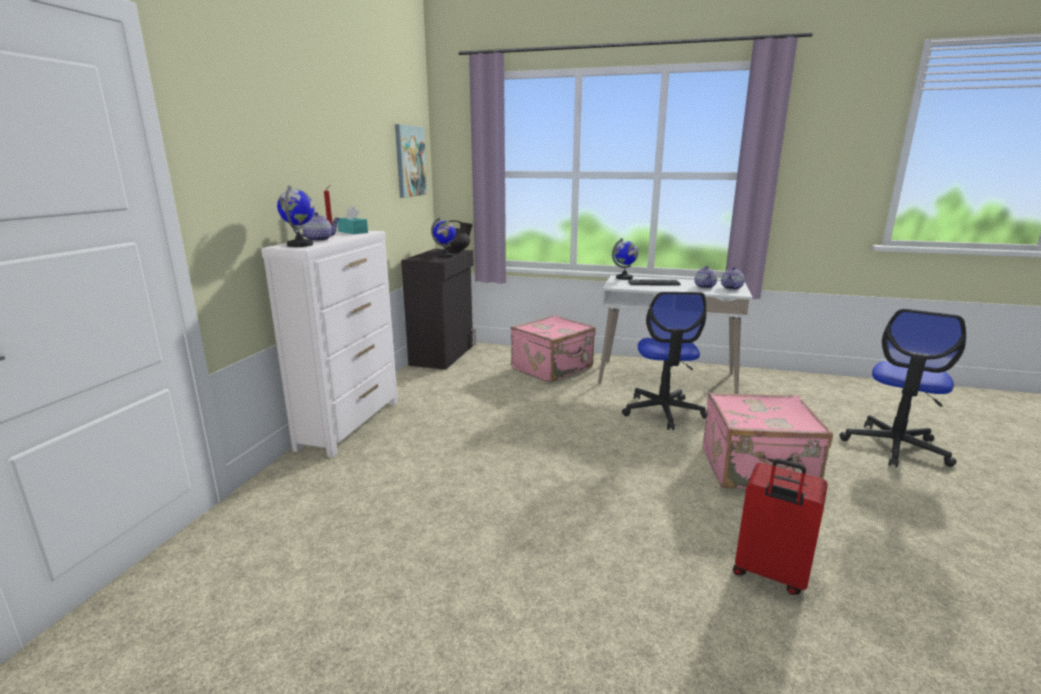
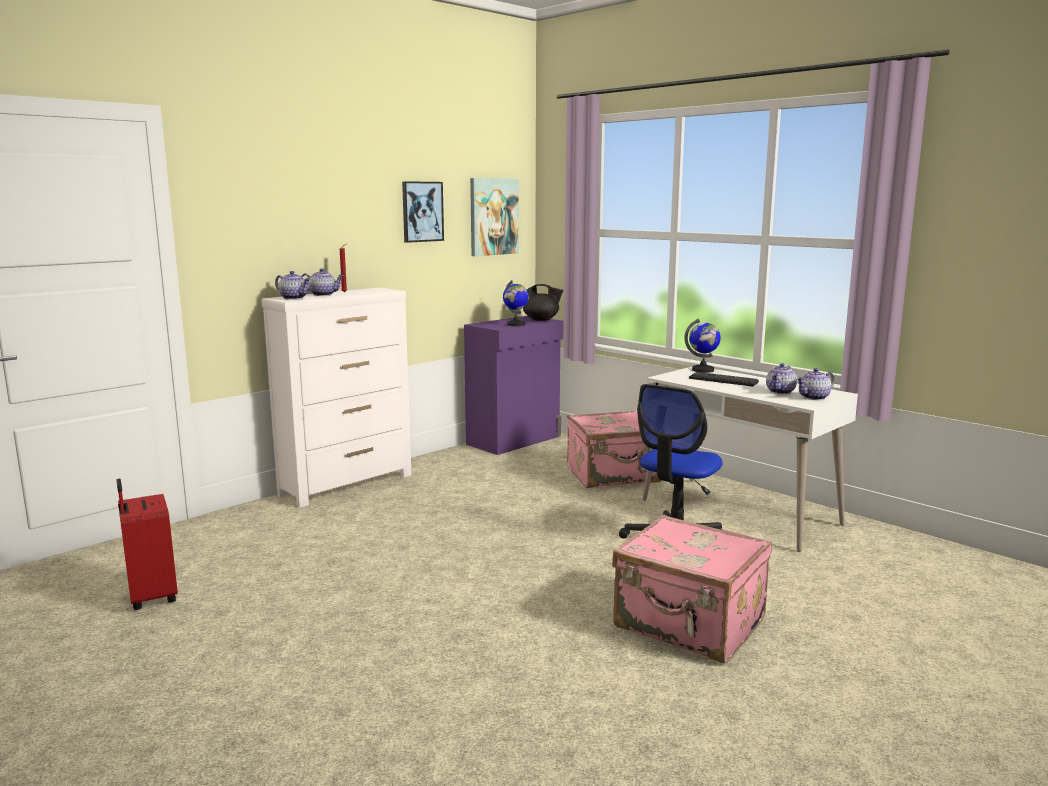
camera: 30 degrees right, 5 degrees down
(300, 245) = (294, 298): globe -> teapot
(353, 232) = (374, 290): turquoise tissue box -> none
(367, 155) = (422, 211): none -> picture
(443, 355) = (515, 440): black cabinet -> purple cabinet
(769, 574) = (540, 706): red suitcase -> red suitcase (151, 597)
(894, 447) = (938, 656): office chair -> none

